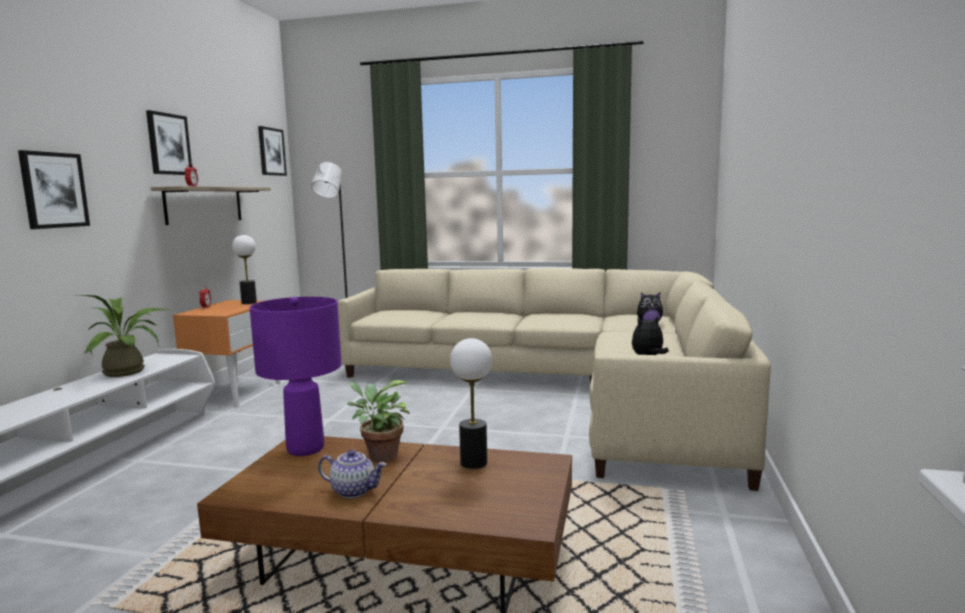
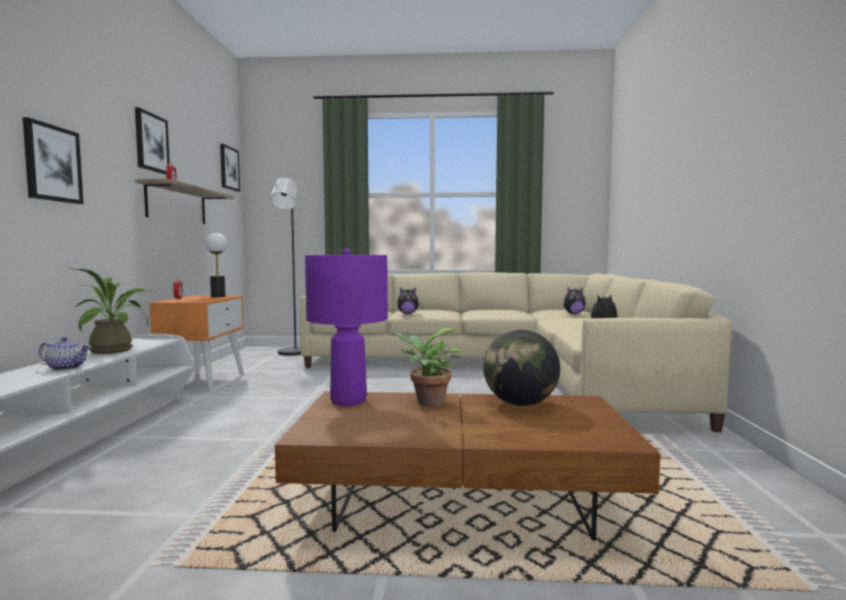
camera: 10 degrees left, 5 degrees down
(354, 490) = (430, 427): teapot -> teapot (67, 368)
(455, 320) = (407, 313): none -> plush toy
(473, 463) = (520, 404): table lamp -> globe

